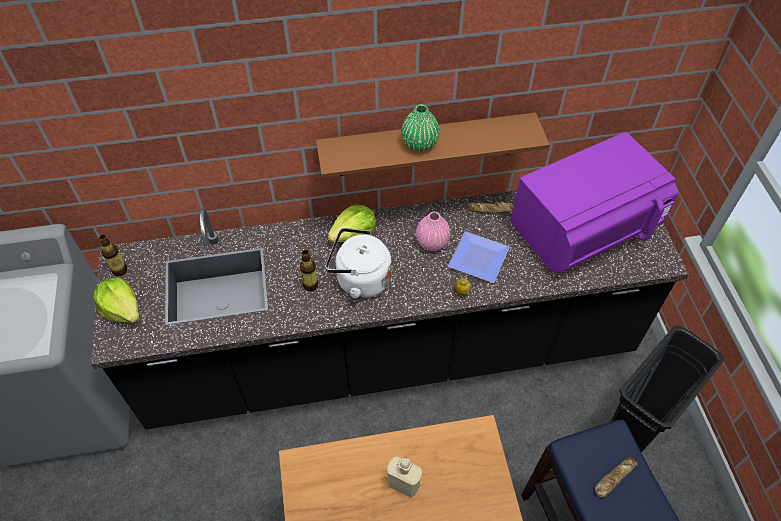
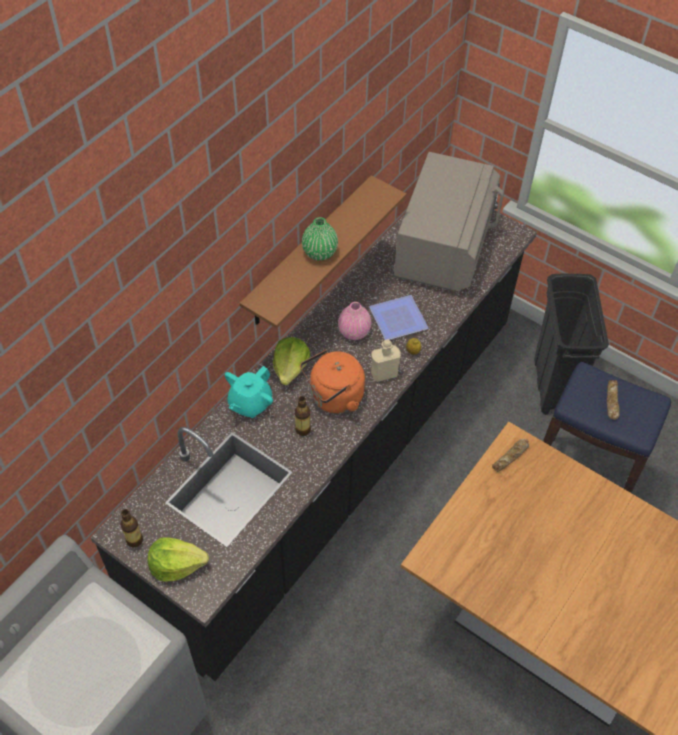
camera: 45 degrees left, 0 degrees up
(297, 237) = (250, 403): none -> turquoise teapot
(359, 279) = (333, 397): white kettle -> orange kettle
(403, 484) = (503, 511): beige bottle -> beige bottle (384, 374)
(489, 210) = (367, 278): bread -> bread (511, 457)
(584, 230) = (444, 247): purple microwave -> grey microwave

